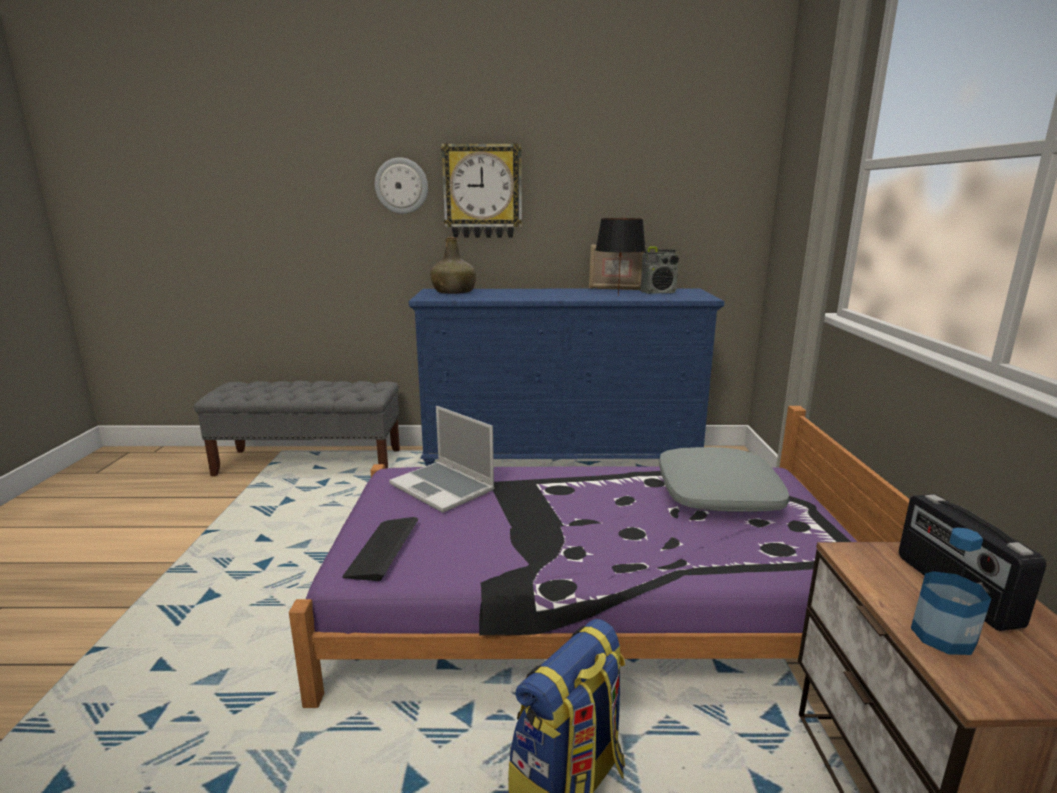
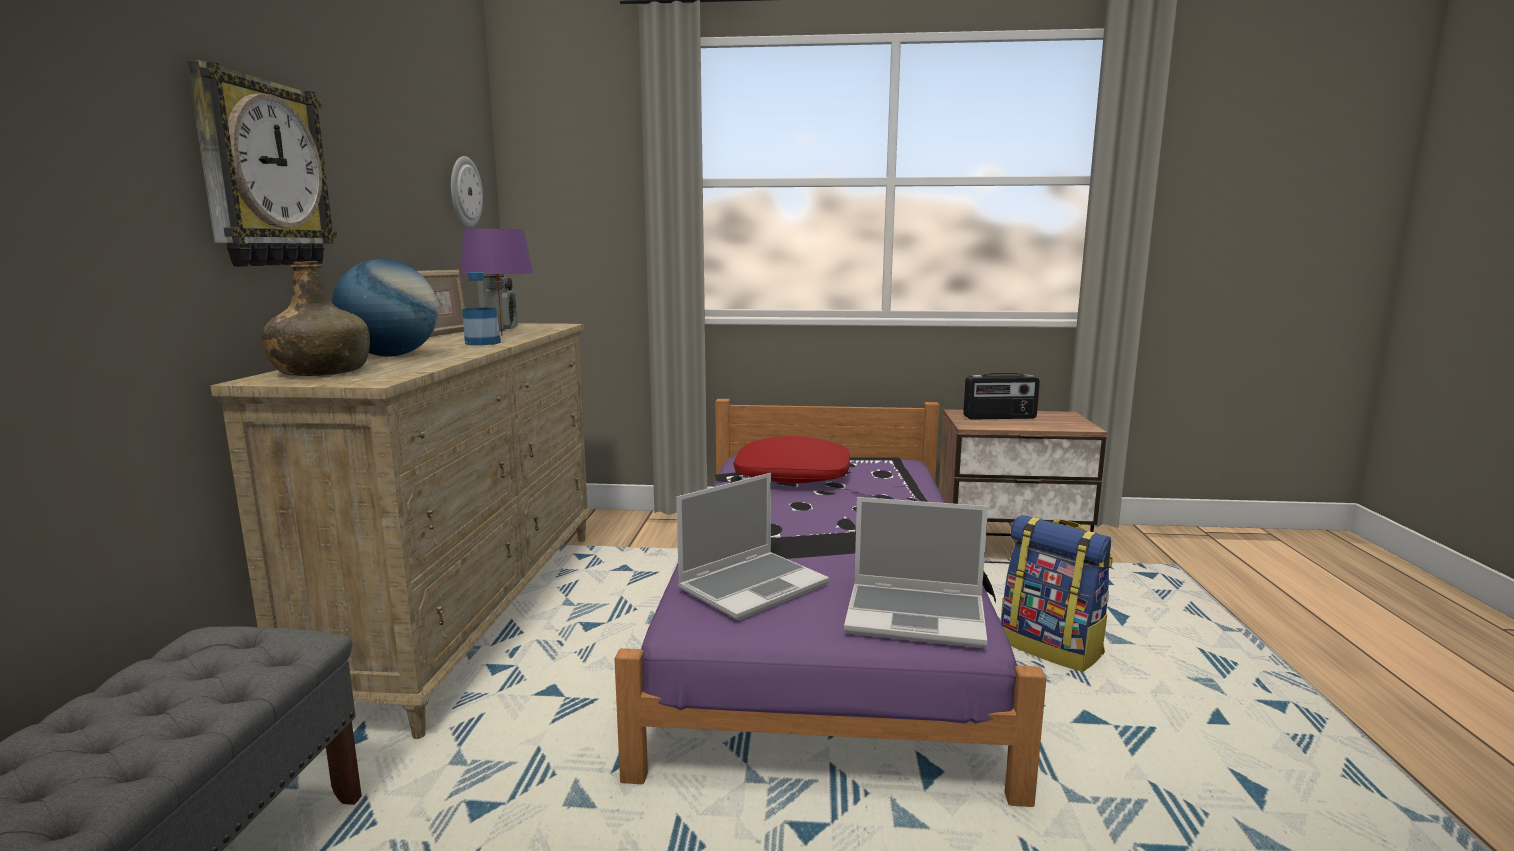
camera: 85 degrees left, 5 degrees down
(382, 549) = (917, 616): keyboard -> laptop
(401, 186) = (116, 141): wall clock -> wall clock (464, 192)
(513, 292) = (391, 356): none -> globe
(562, 463) = (474, 611): blue dresser -> beige dresser
(618, 295) = (501, 336): black table lamp -> purple table lamp
(716, 494) = (792, 476): grey pillow -> red pillow
(943, 636) = (1045, 425): bottle -> bottle (483, 343)

